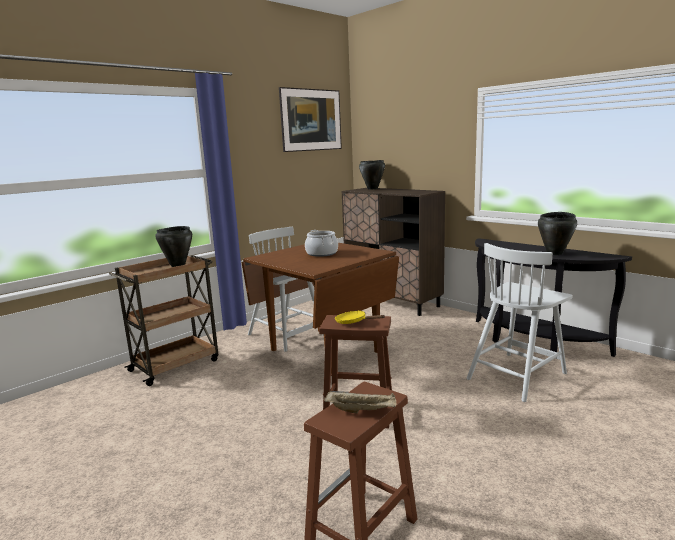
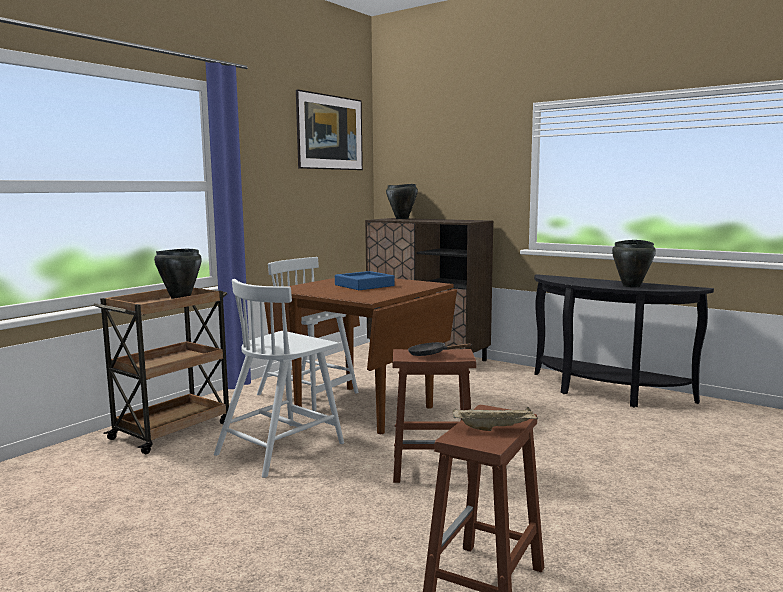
camera: 10 degrees left, 5 degrees down
(322, 253) = (364, 285): cooking pot -> blue tray
(354, 322) = (431, 354): yellow frying pan -> black frying pan
(517, 375) = (601, 425): white chair -> white chair (281, 448)

